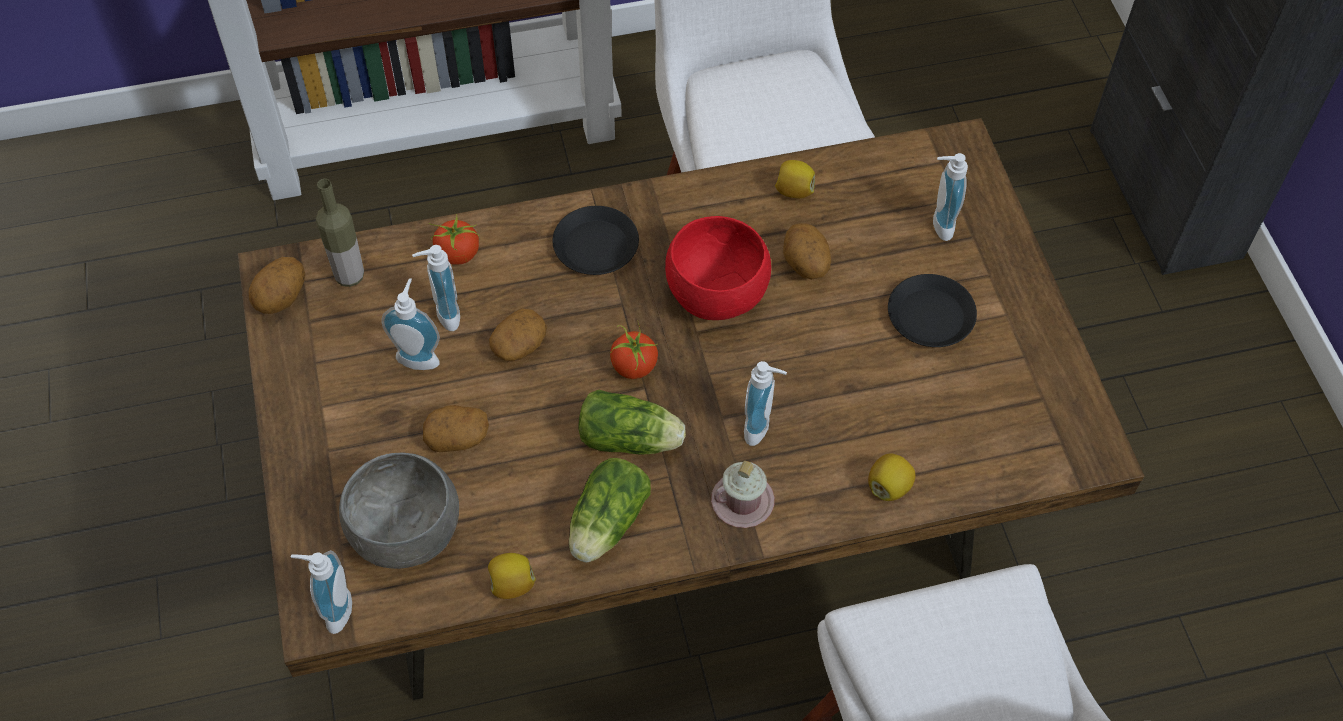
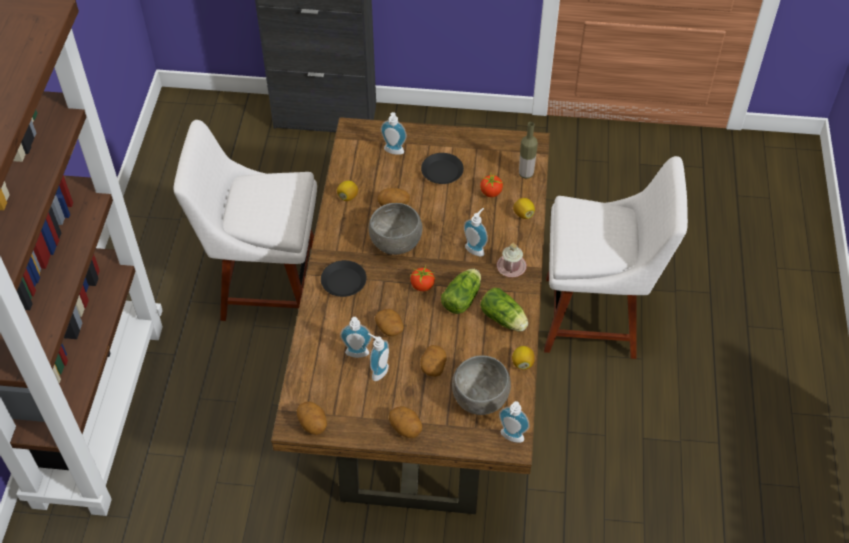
camera: 70 degrees left, 5 degrees down
(309, 435) = (406, 428): none -> potato
(349, 276) = (312, 390): bottle -> bottle (526, 174)
(457, 254) = (321, 340): tomato -> tomato (491, 193)
(718, 296) = (396, 243): red bowl -> grey bowl

